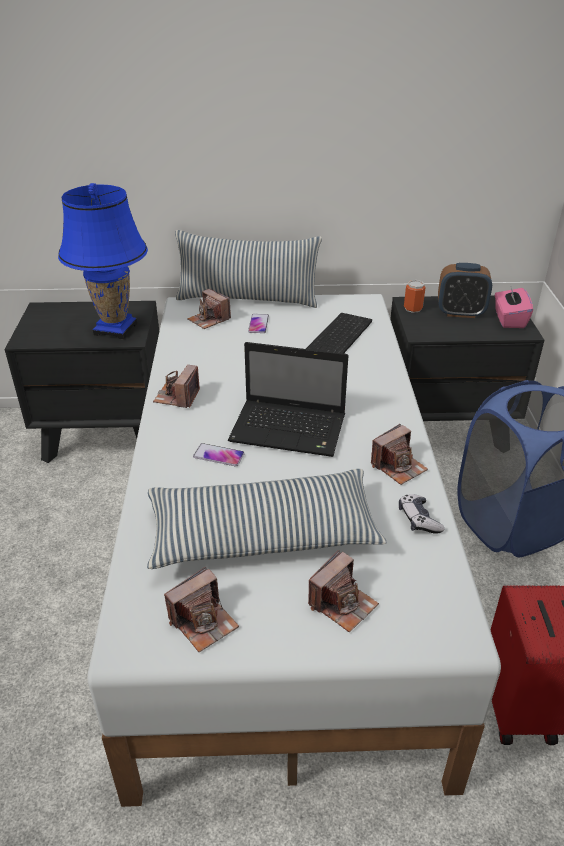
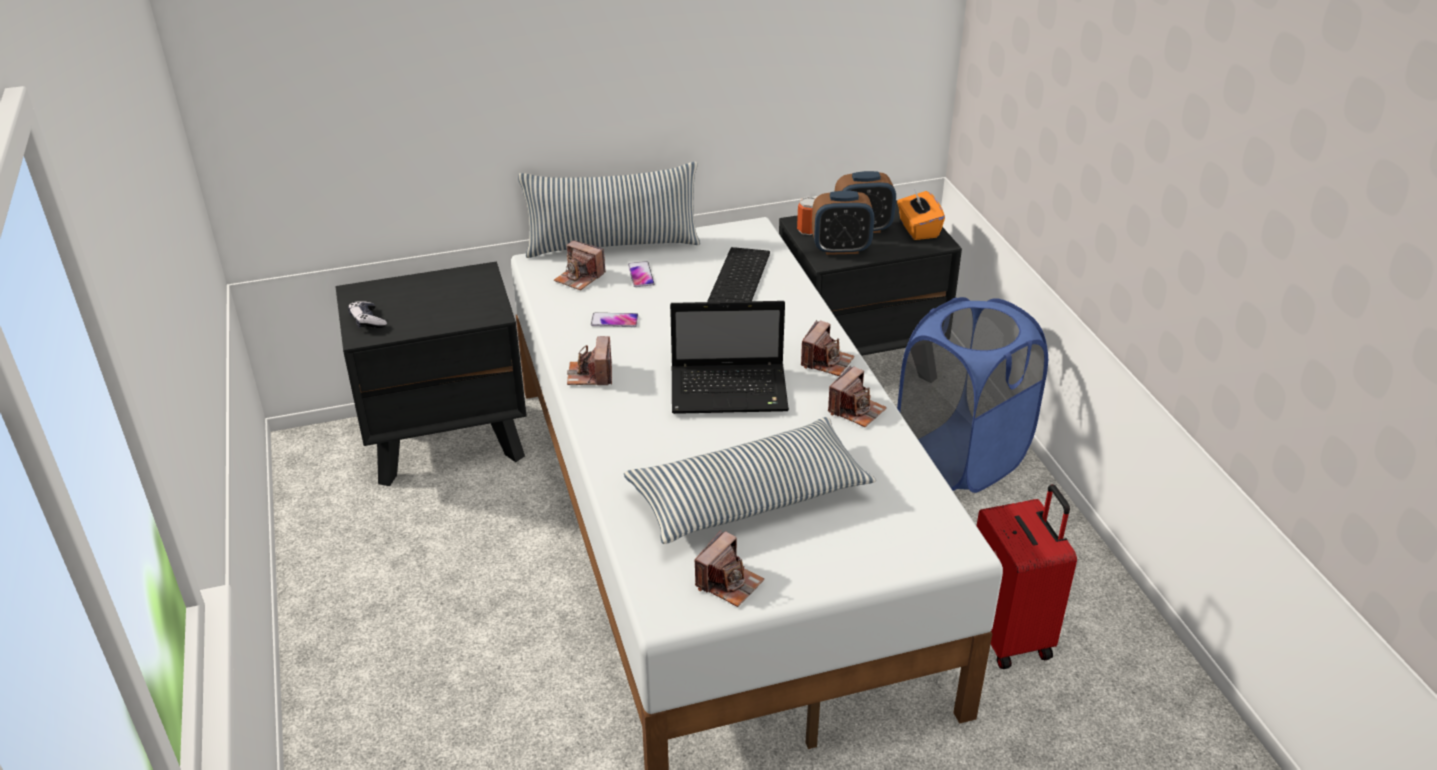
camera: 15 degrees left, 0 degrees up
(115, 329) = (468, 305): blue table lamp -> none
(218, 455) = (668, 430): phone -> phone (614, 321)
(342, 604) = (849, 543): camera -> camera (826, 361)
(418, 519) = (893, 457): game controller -> game controller (367, 321)
(436, 326) = (841, 248): none -> alarm clock
(509, 319) = (918, 229): pink tissue box -> orange tissue box

